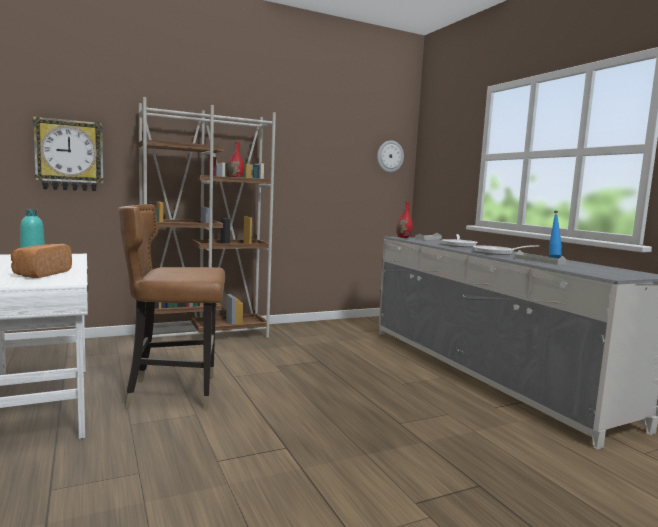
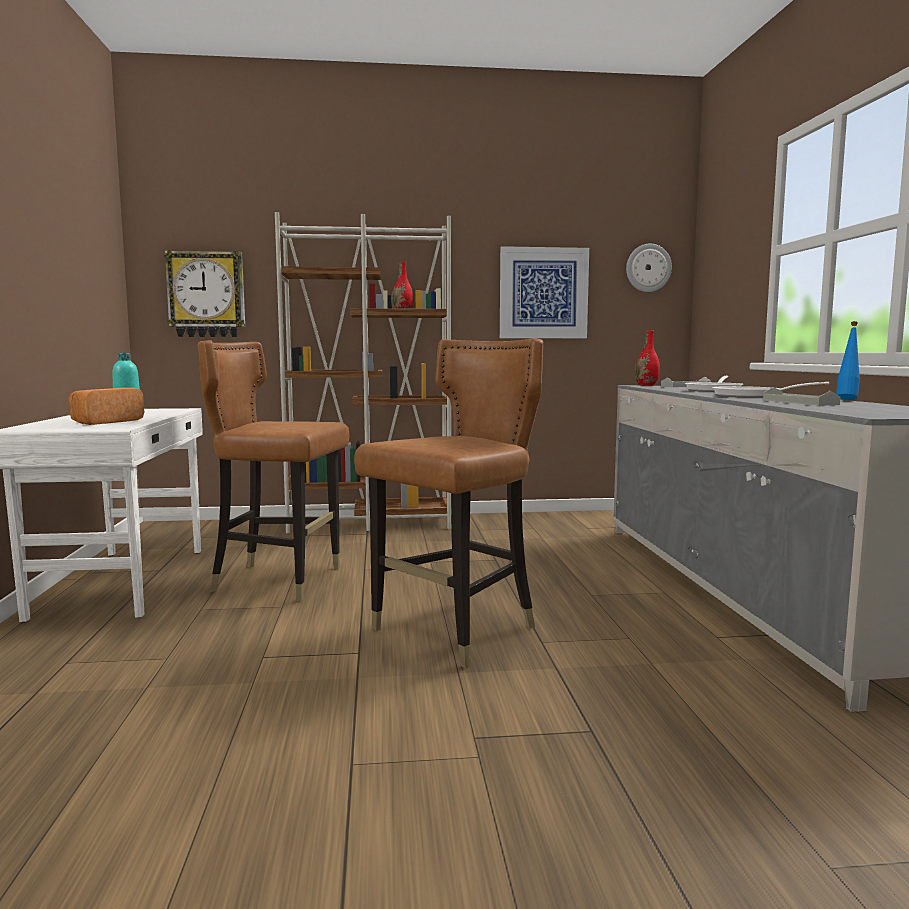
camera: 20 degrees right, 0 degrees up
(325, 169) = (543, 293): none -> picture
(339, 422) = (456, 632): none -> brown chair

